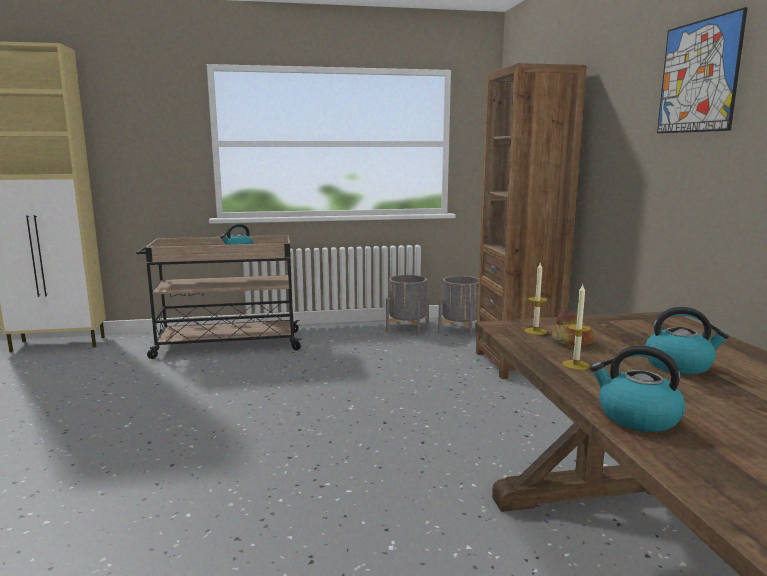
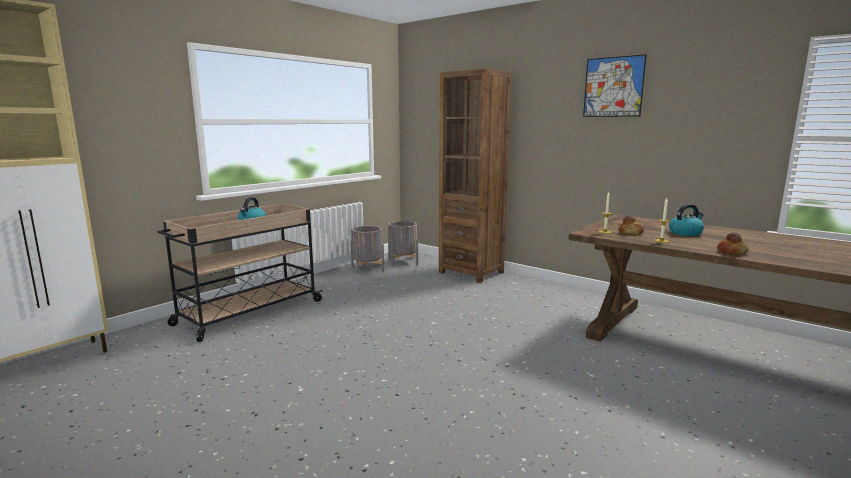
camera: 40 degrees left, 0 degrees up
(636, 417) = (732, 252): kettle -> bread

